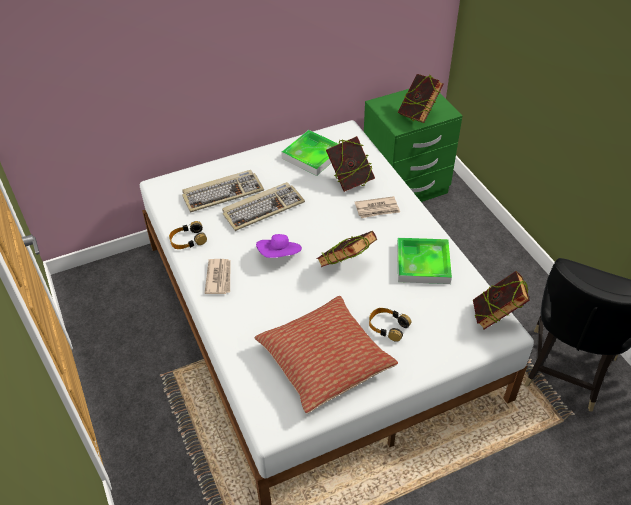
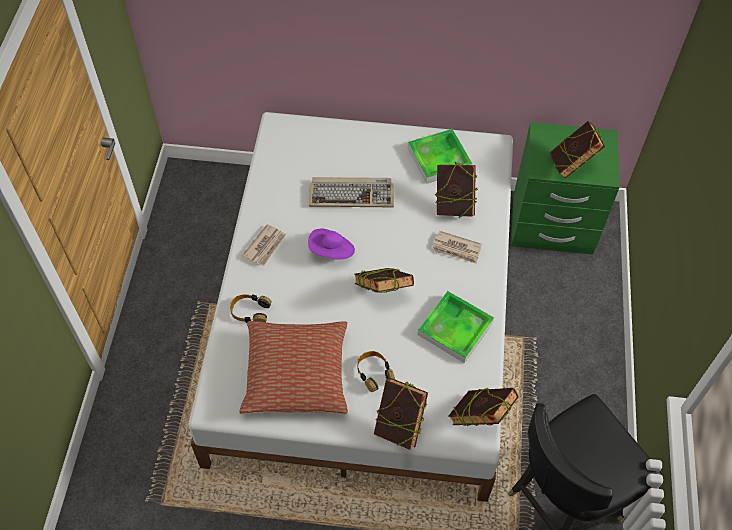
camera: 30 degrees right, 10 degrees up
(188, 240) = (264, 194): headphones -> headphones (250, 311)
(223, 193) = (327, 160): keyboard -> none
(440, 354) = (399, 425): none -> book

